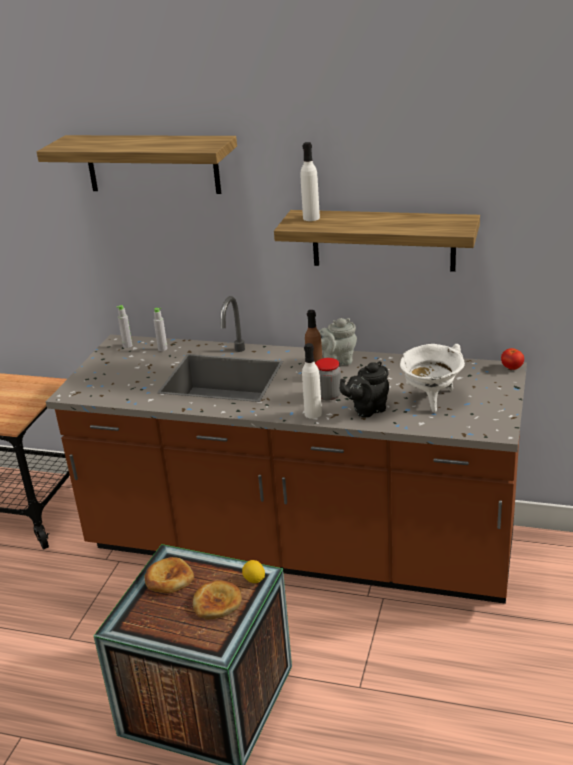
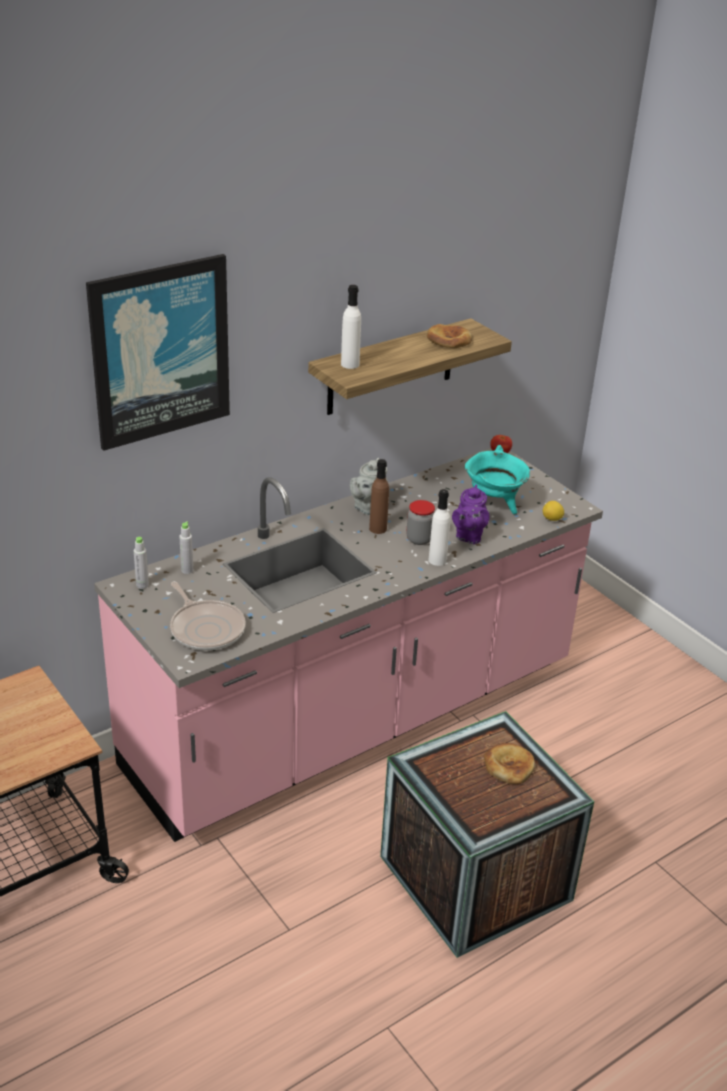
camera: 55 degrees left, 5 degrees up
(109, 383) = (206, 628): none -> frying pan
(152, 164) = (160, 351): shelf -> picture
(169, 579) = (444, 776): bread -> bread (449, 340)
(254, 580) = (503, 732): lemon -> lemon (552, 519)
(299, 548) = (354, 719): brown counter -> pink counter
(367, 410) = (468, 536): black teapot -> purple teapot
(431, 399) = (494, 504): white cooking pot -> turquoise cooking pot

